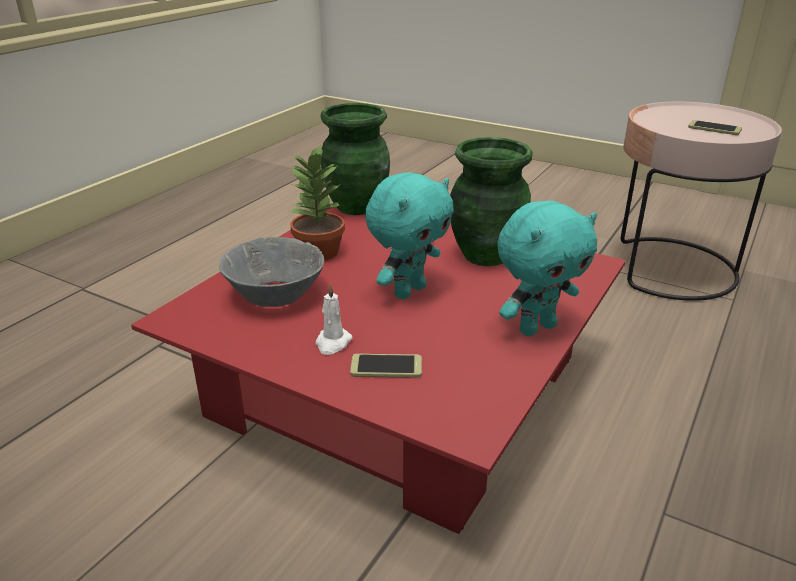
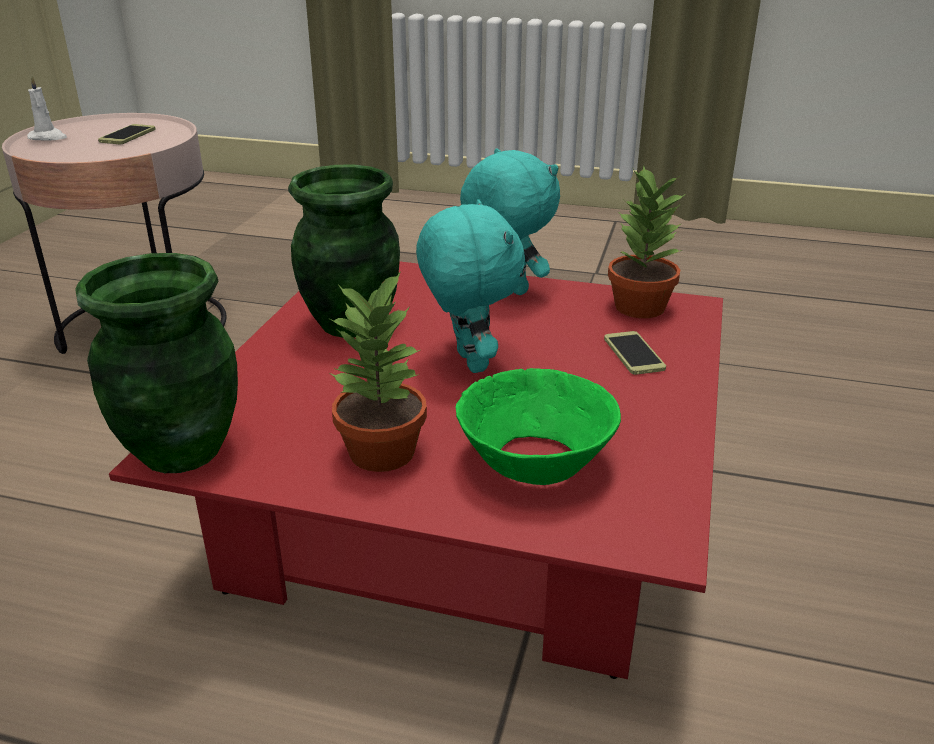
camera: 105 degrees left, 0 degrees up
(275, 295) = (535, 460): grey bowl -> green bowl
(333, 343) = (616, 392): white candle -> white candle (48, 138)
(408, 291) = (468, 362): turquoise plush toy -> turquoise plush toy turned 45 degrees clockwise
(479, 396) = (638, 306): none -> potted plant

